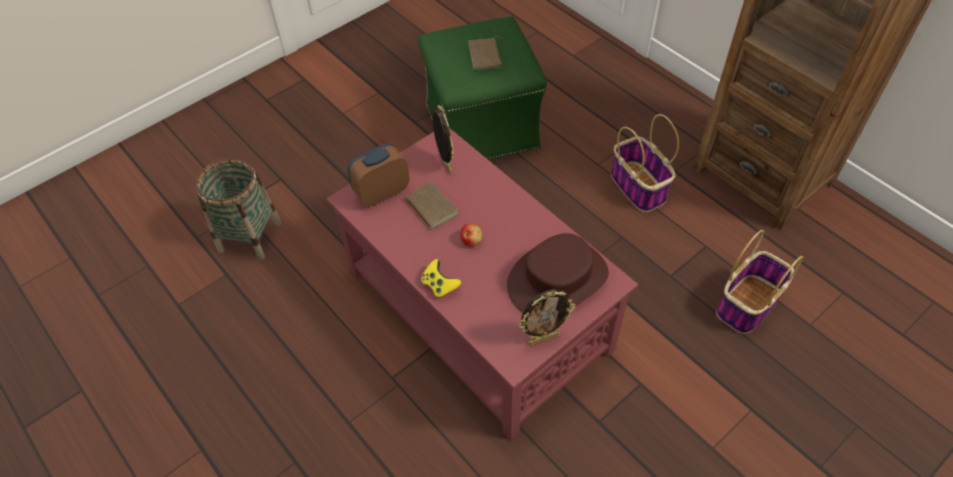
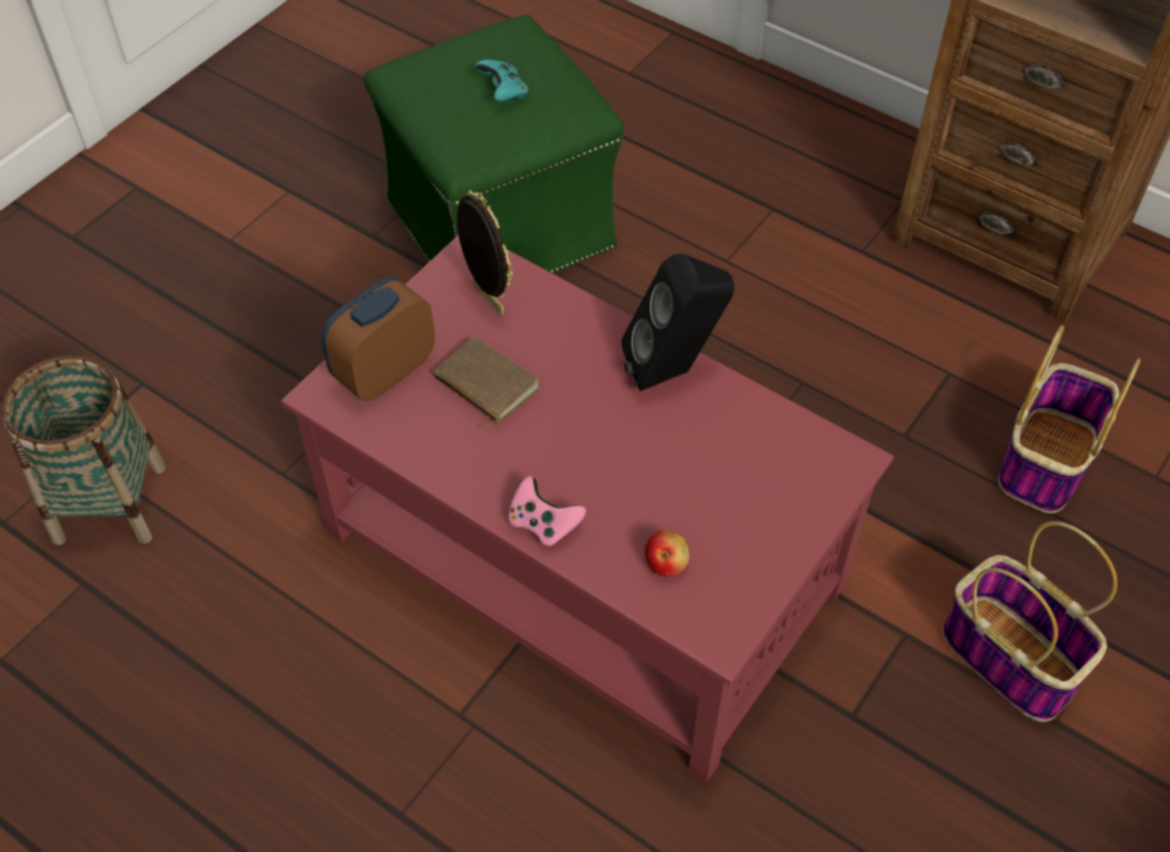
camera: 15 degrees left, 0 degrees up
(439, 285) = (543, 523): yellow game controller -> pink game controller
(471, 240) = (577, 431): apple -> apple (666, 562)
(486, 56) = (504, 92): brown book -> turquoise game controller
(532, 217) = (674, 370): none -> black speaker
(543, 338) = (759, 584): picture frame -> none
(557, 279) = (752, 473): brown hat -> none
(639, 187) = (809, 290): basket -> basket (1012, 659)

